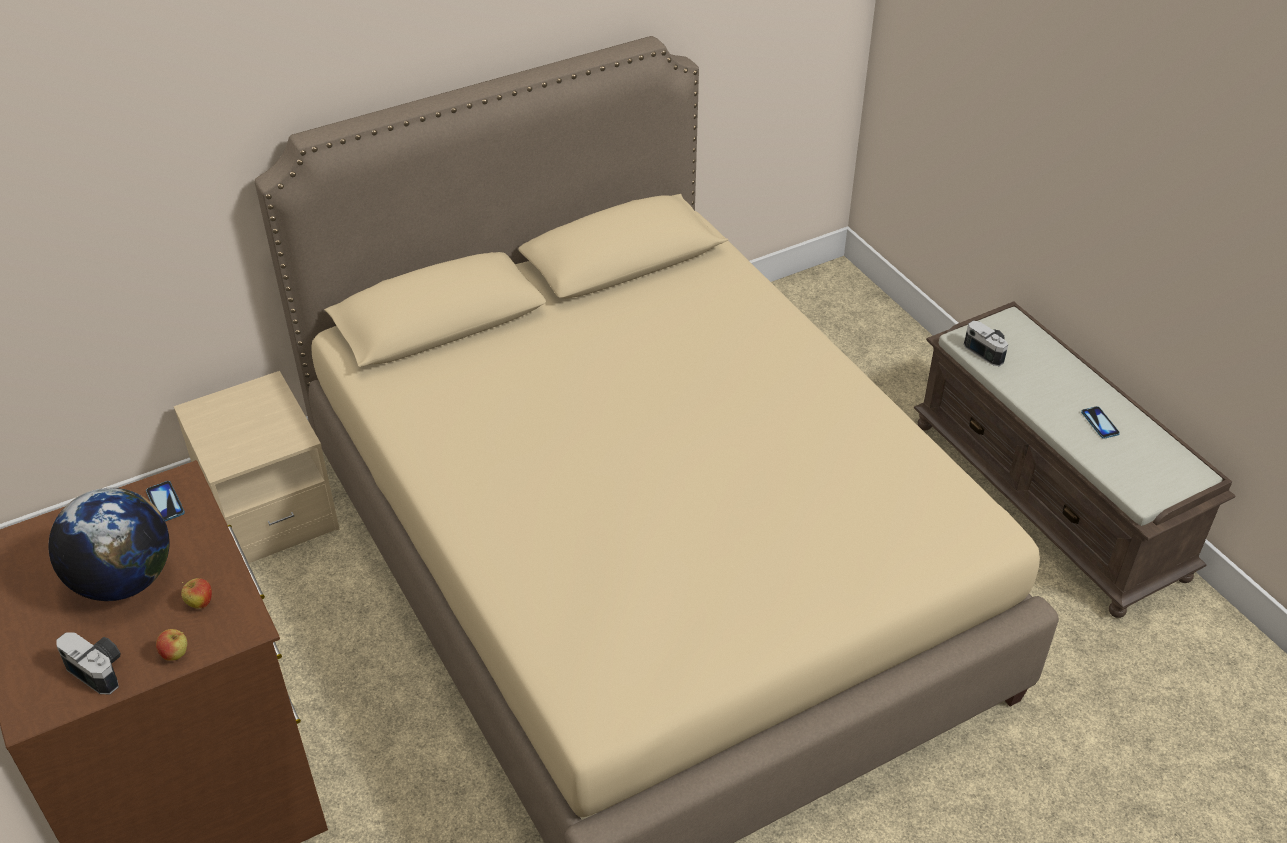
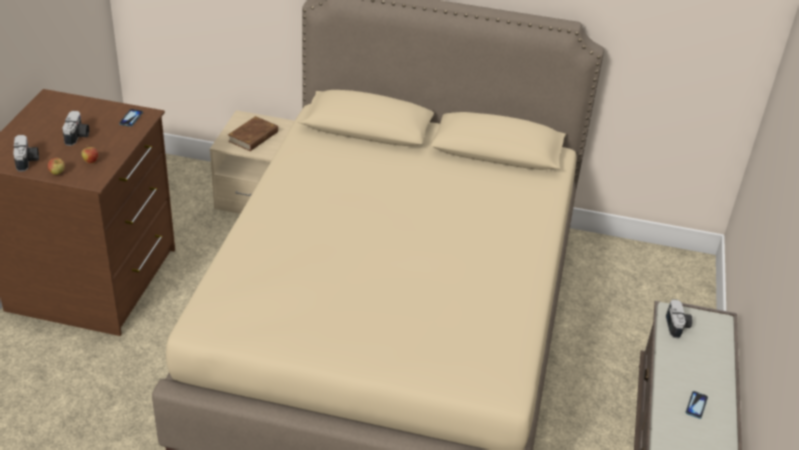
camera: 40 degrees right, 5 degrees down
(123, 580) = (78, 136): globe -> camera
(250, 428) = (253, 137): none -> brown book

